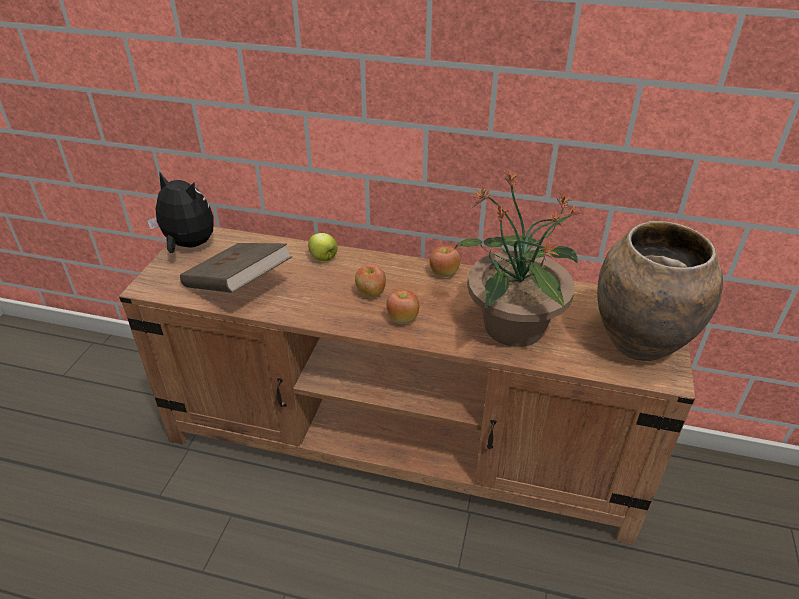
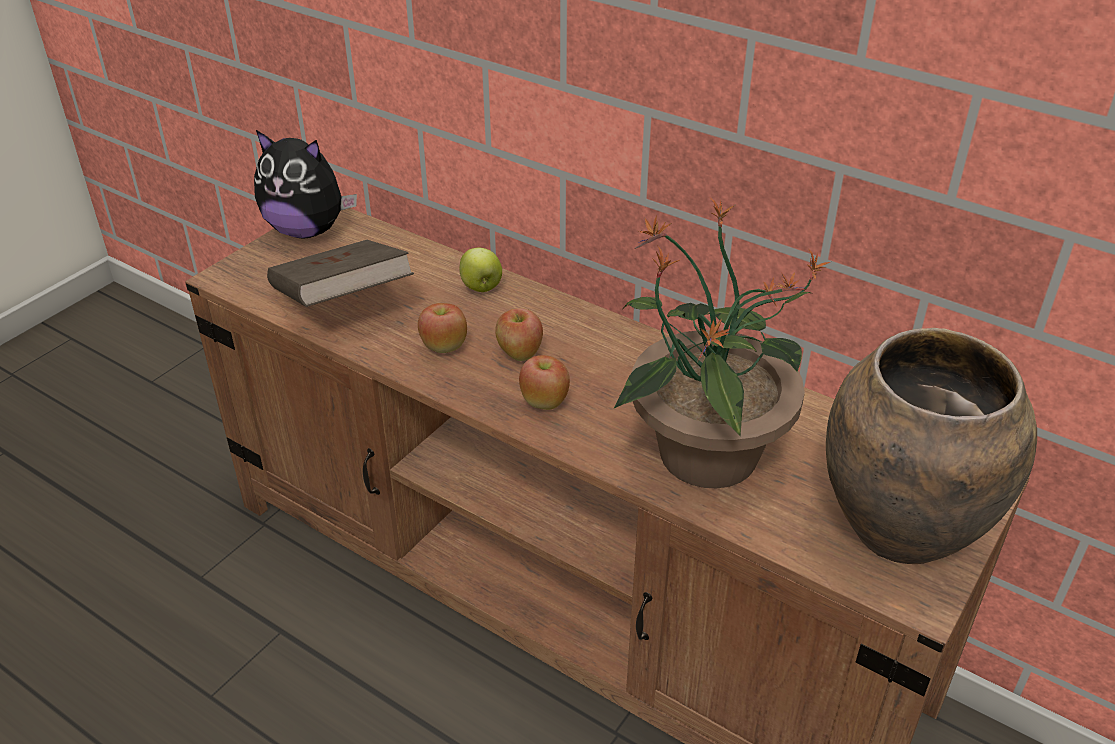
camera: 20 degrees right, 0 degrees up
(188, 245) = (307, 230): plush toy -> plush toy turned 150 degrees clockwise
(444, 273) = (646, 348): apple -> apple (444, 347)

